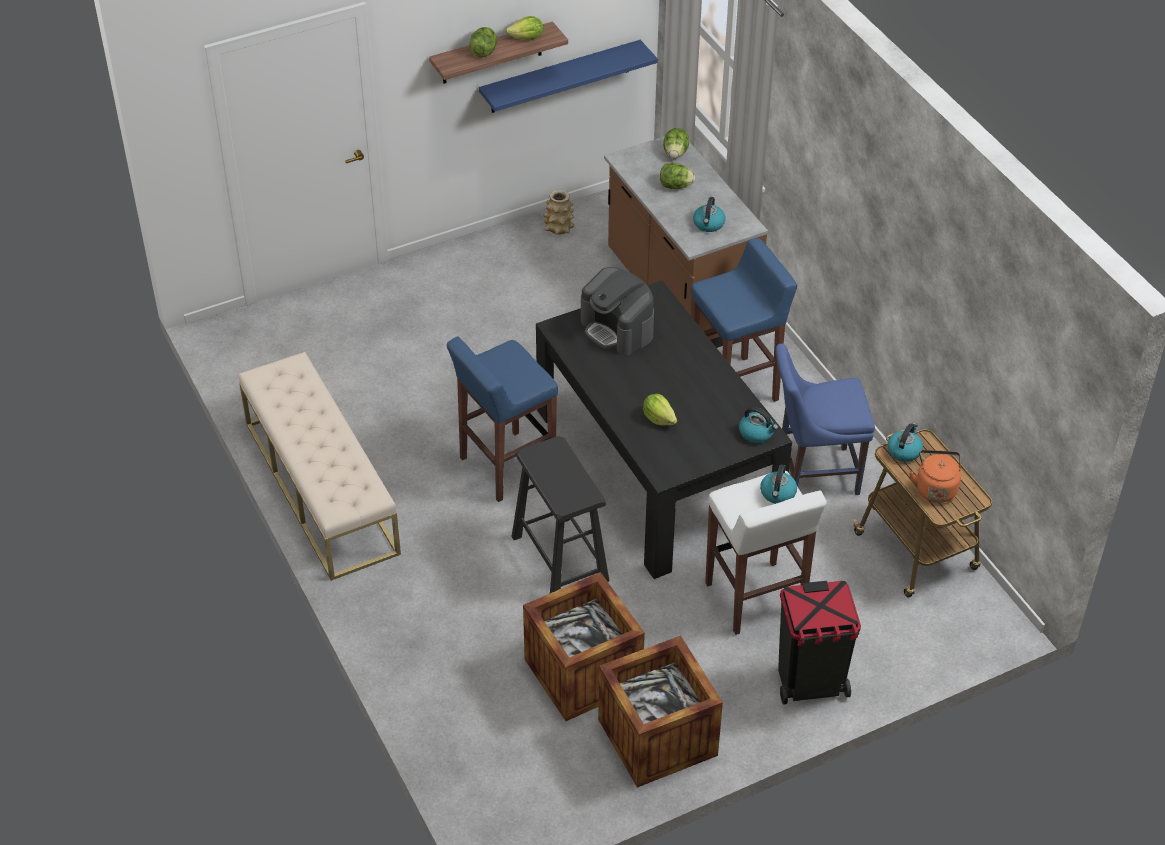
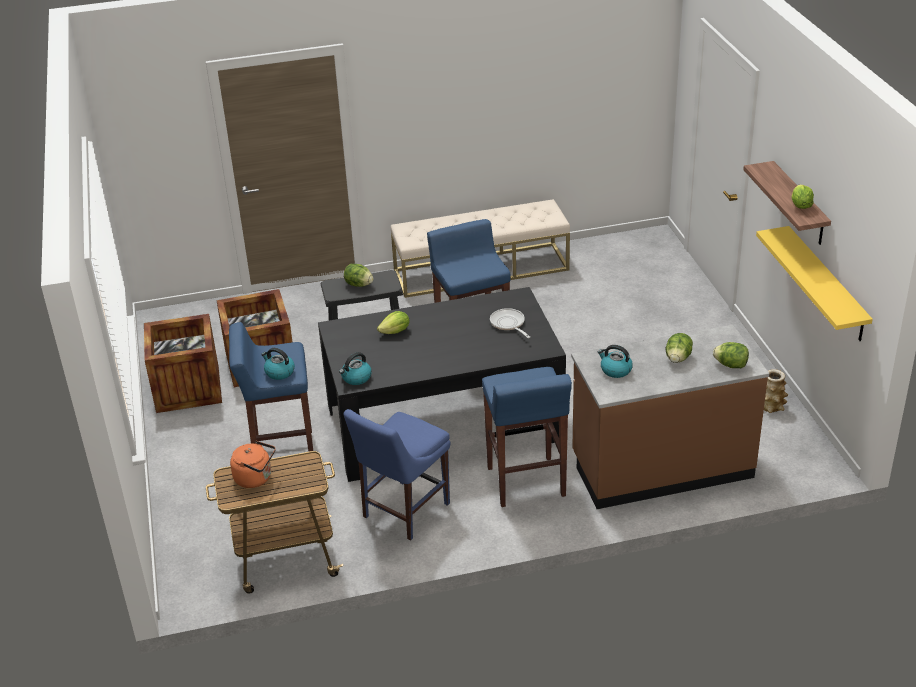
camera: 105 degrees right, 10 degrees down
(484, 52) = (778, 184): lettuce -> lettuce (359, 285)
(560, 77) = (826, 284): blue shelf -> yellow shelf
(617, 329) = (508, 324): coffee machine -> frying pan
(755, 599) = (282, 454): white stool -> blue stool
(810, 682) = (189, 469): black trash can -> none
(813, 473) = (403, 512): blue chair -> blue chair turned 150 degrees counterclockwise
(904, 451) = (307, 468): kettle -> none

